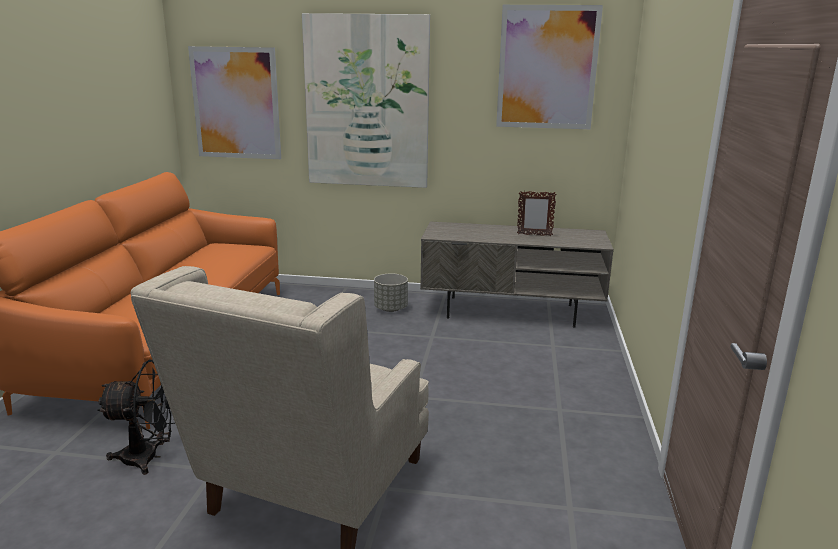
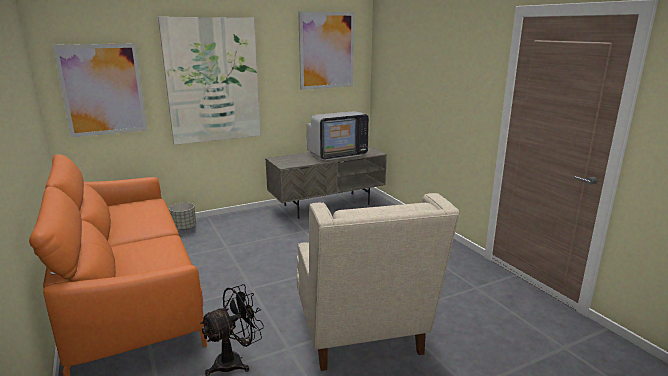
camera: 35 degrees left, 0 degrees up
(391, 309) = (257, 222): grey planter -> grey planter (184, 228)
(534, 235) = (337, 154): picture frame -> television

